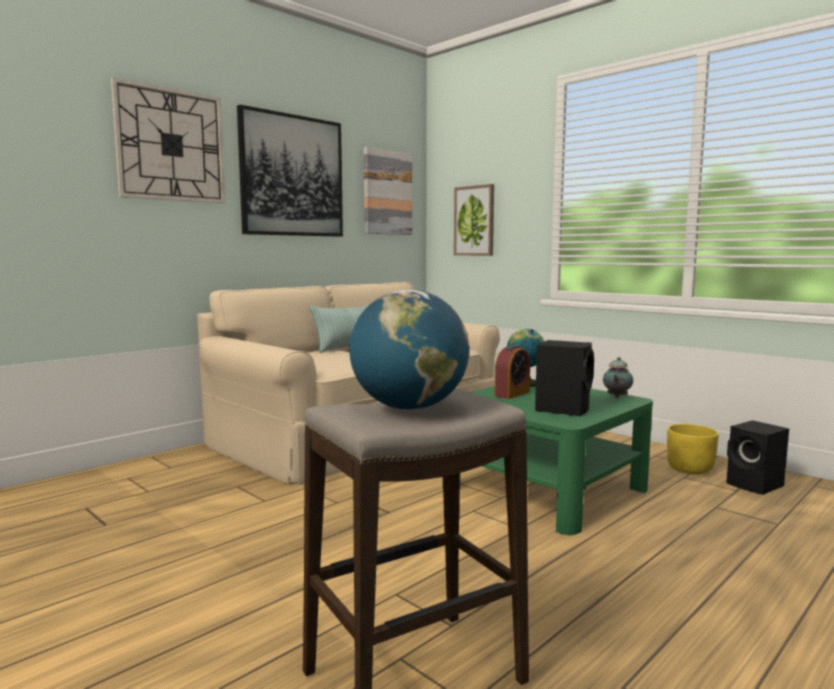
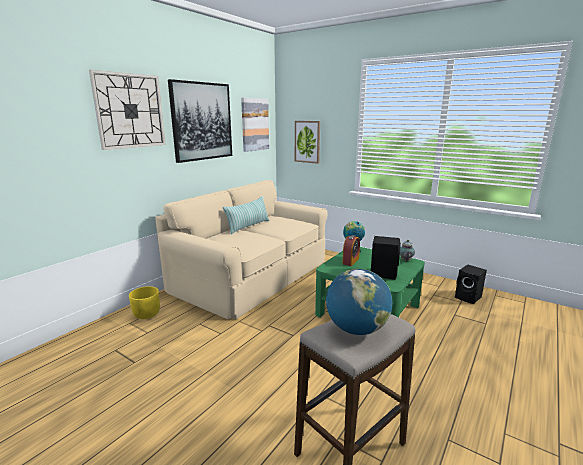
camera: 10 degrees left, 10 degrees up
(690, 469) = (434, 289): yellow planter -> yellow planter (147, 314)

